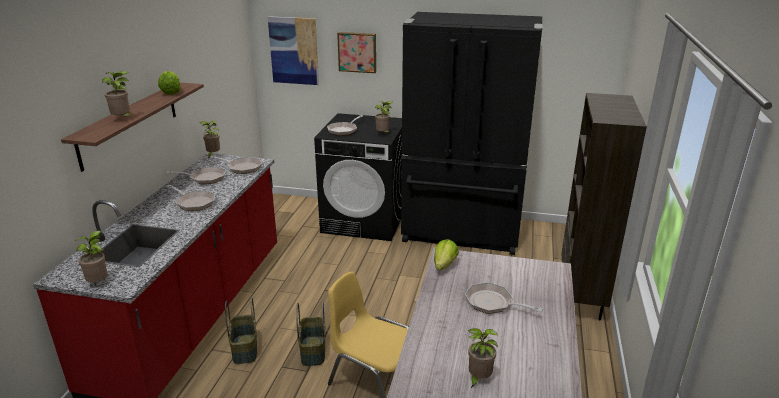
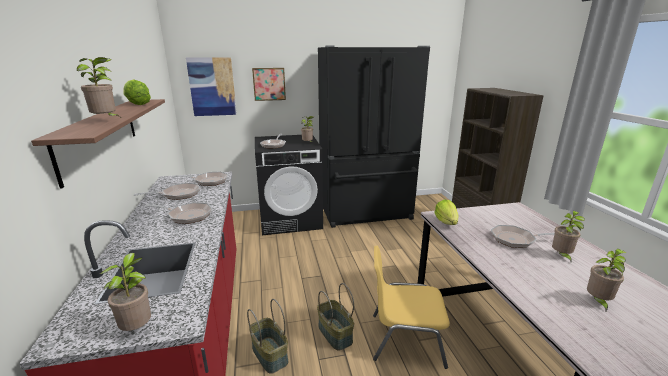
camera: 25 degrees left, 5 degrees down
(213, 155) = (168, 177): potted plant -> potted plant (561, 256)

